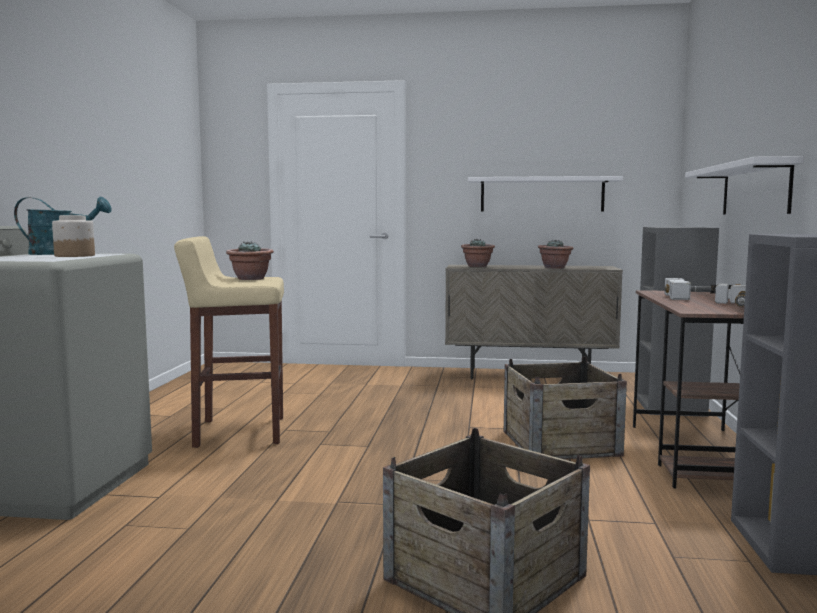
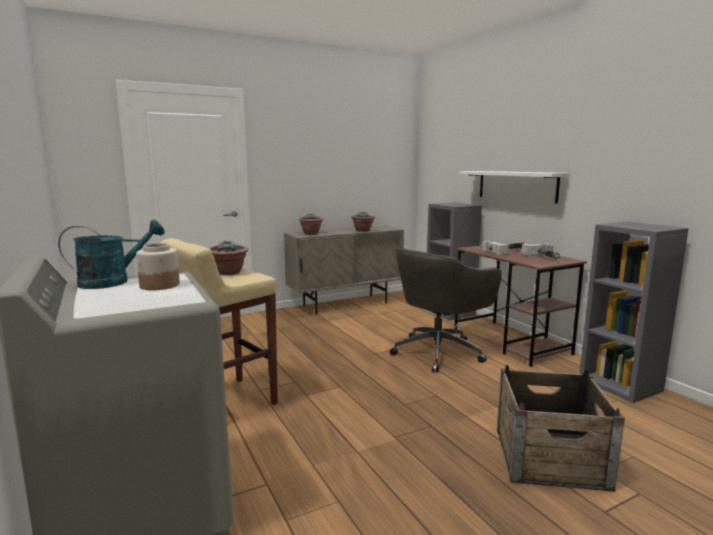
camera: 35 degrees left, 5 degrees up
(542, 194) = (342, 179): white shelf -> none
(559, 443) = (439, 352): crate -> grey office chair

